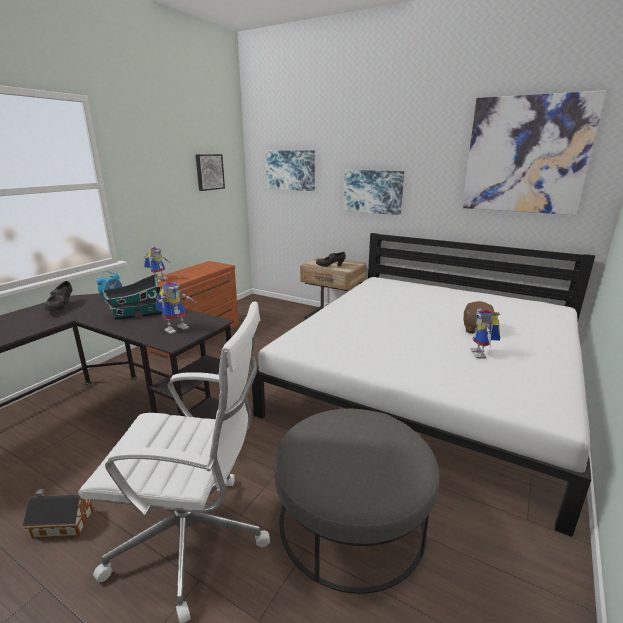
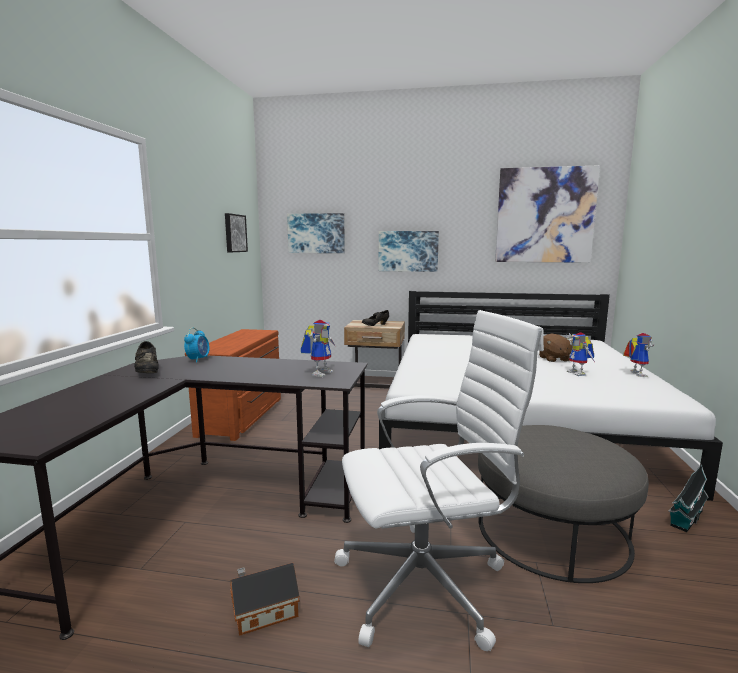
camera: 20 degrees left, 10 degrees down
(137, 315) = (255, 368): toy house -> toy house (686, 519)
(159, 279) = (210, 346): toy robot -> toy robot (634, 374)

